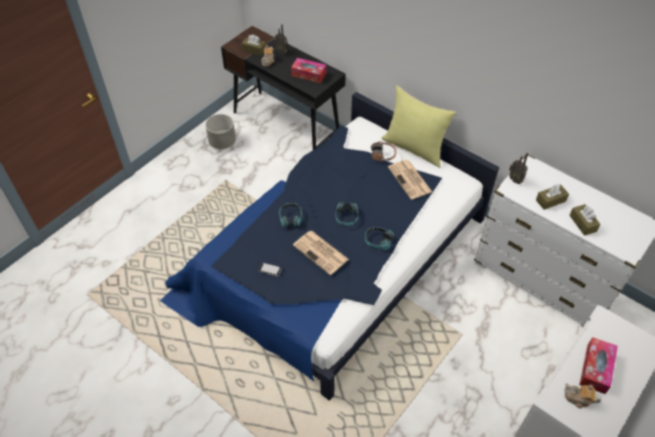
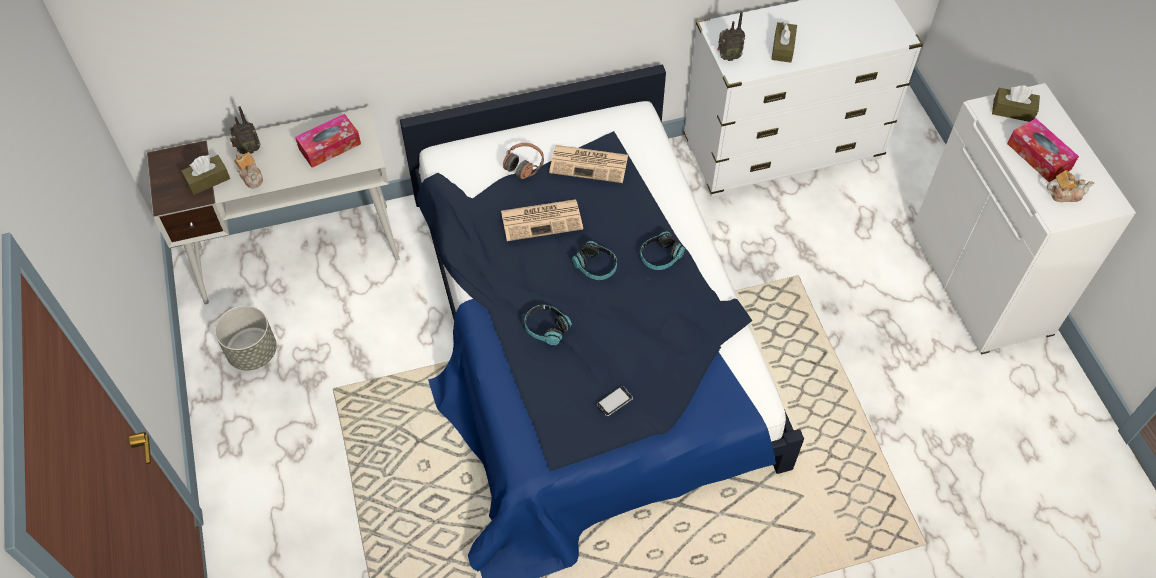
camera: 55 degrees left, 5 degrees up
(286, 125) = (299, 253): black desk -> white desk
(321, 253) = (633, 327): newspaper -> newspaper (542, 219)
(415, 147) = (537, 126): yellow pillow -> none
(578, 399) = (1064, 194): teapot -> teapot turned 150 degrees counterclockwise
(582, 223) = (835, 44): brown tissue box -> brown tissue box (1013, 111)

